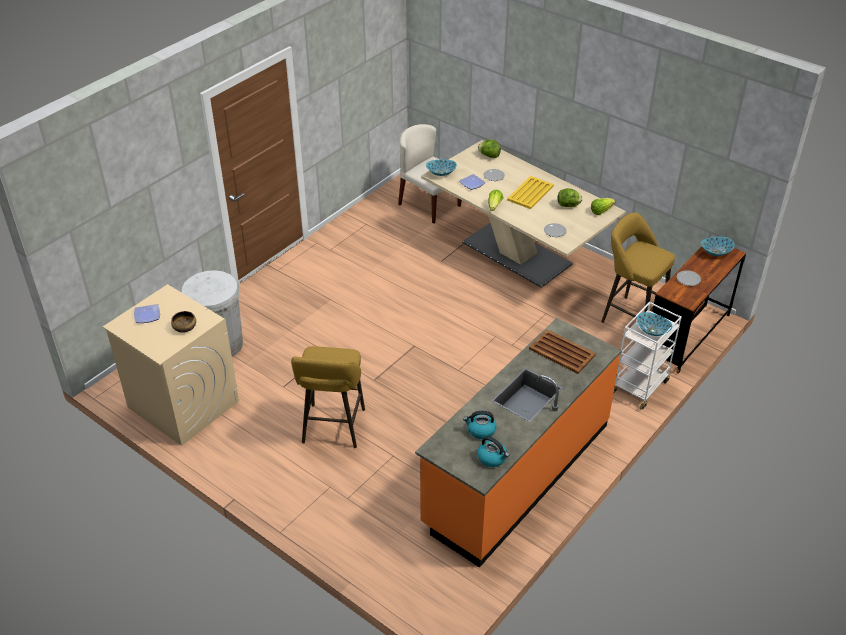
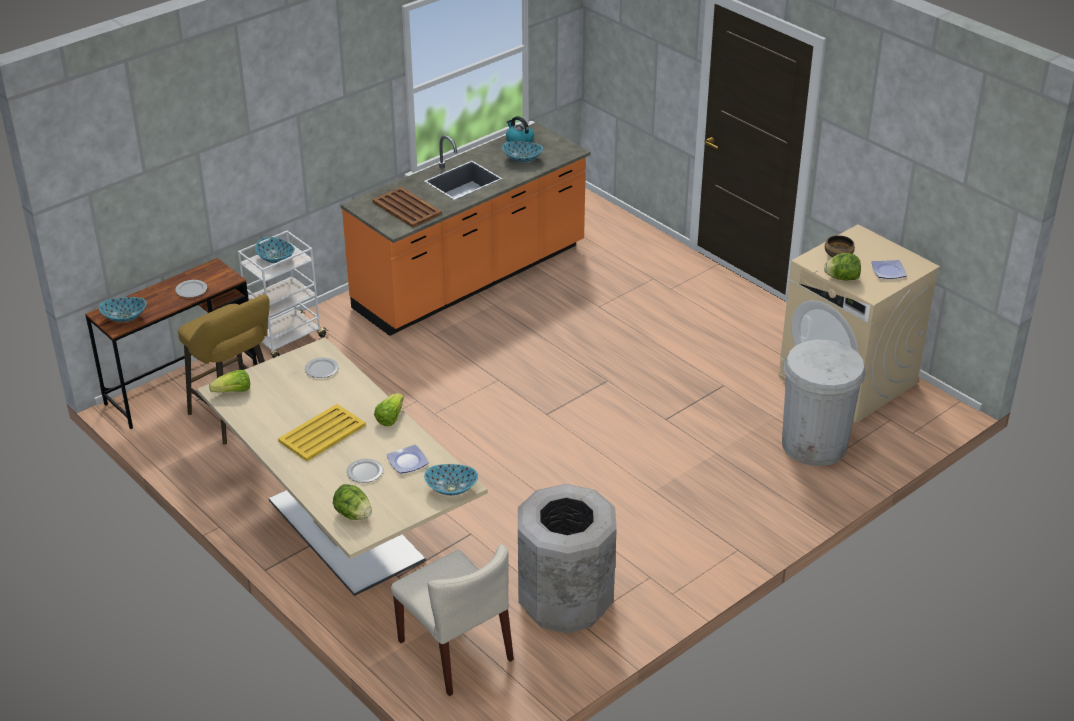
camera: 170 degrees left, 5 degrees down
(333, 429) = (664, 336): yellow stool -> none
(376, 232) = (564, 603): none -> grey trash can
(480, 430) = (522, 159): kettle -> bowl
(568, 205) = (276, 406): lettuce -> lettuce (842, 278)

